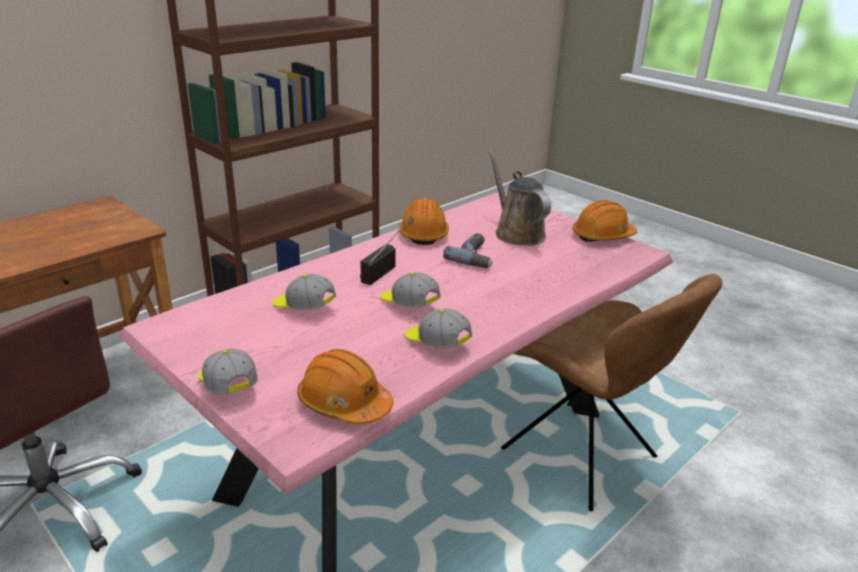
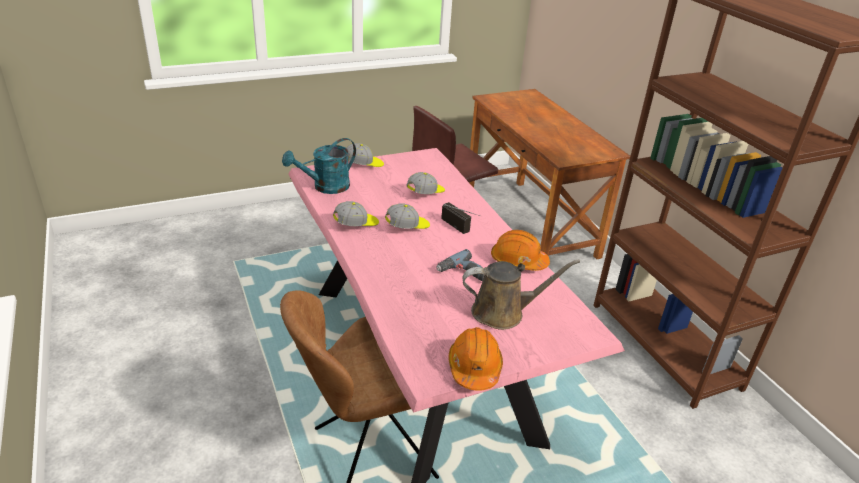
camera: 110 degrees right, 5 degrees up
(344, 403) = (325, 187): orange hard hat -> turquoise watering can

